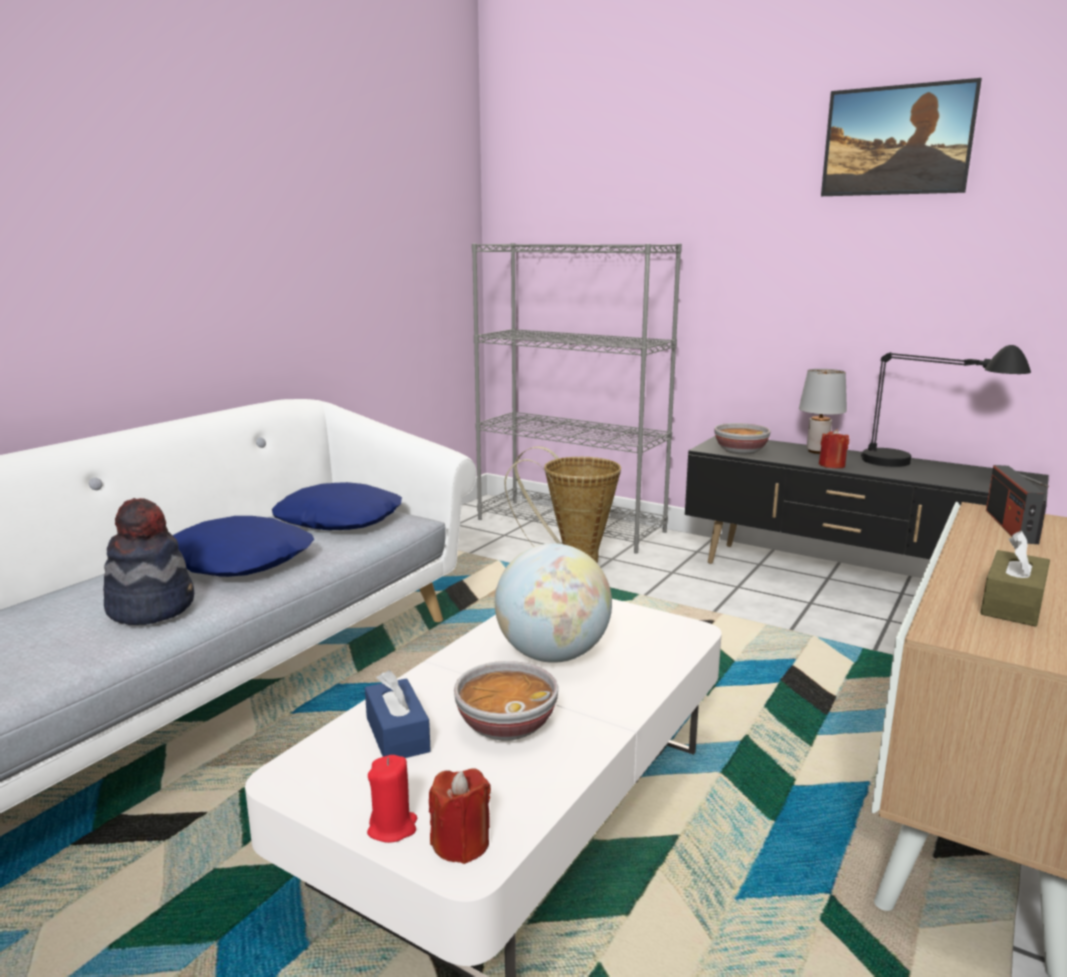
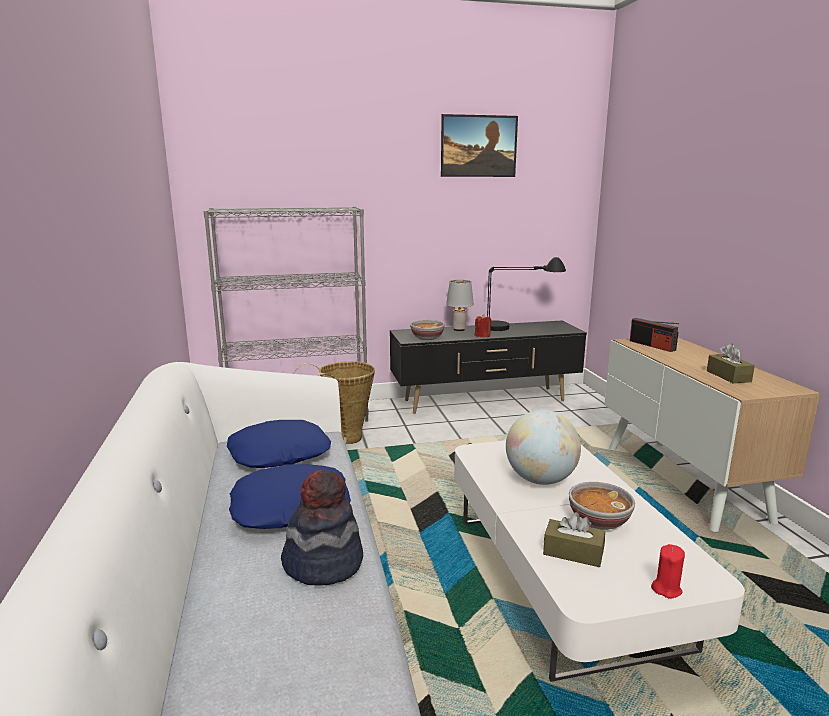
camera: 45 degrees left, 0 degrees up
(397, 734) = (573, 552): blue tissue box -> brown tissue box
(461, 843) = (696, 576): red candle -> none

